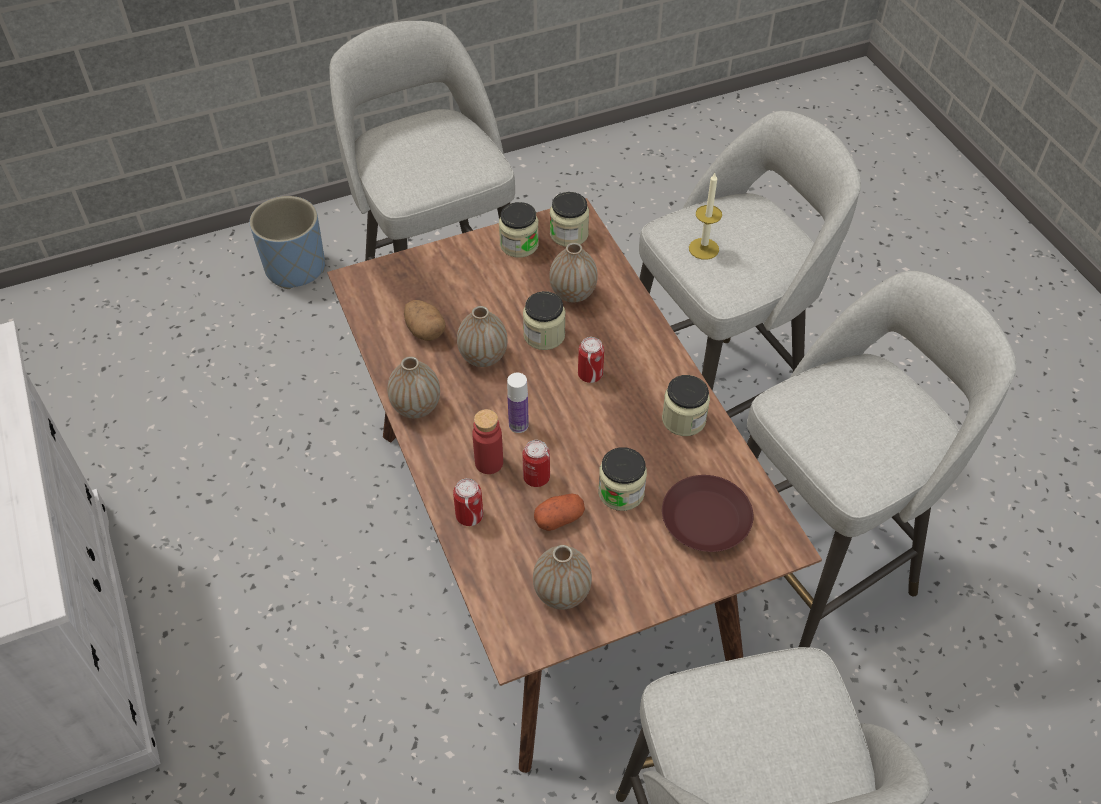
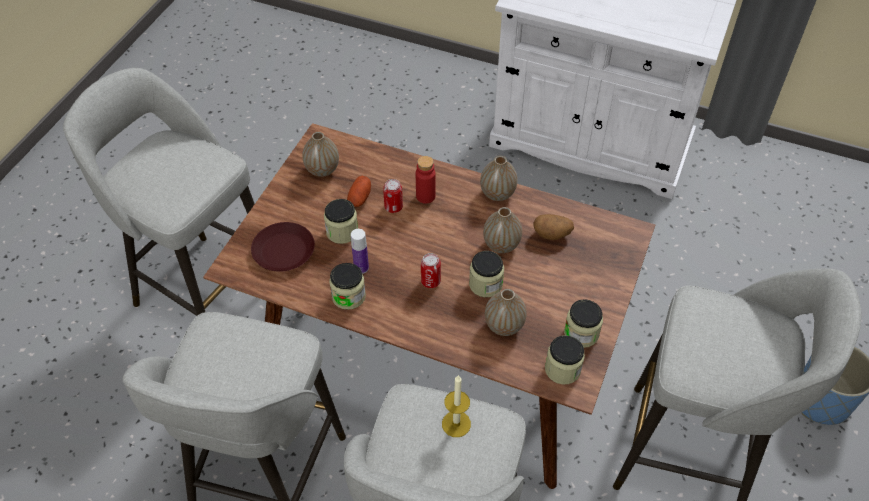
camera: 135 degrees right, 0 degrees up
(469, 516) = (404, 168): can -> none
(518, 425) = (434, 224): bottle -> bottle (361, 268)

